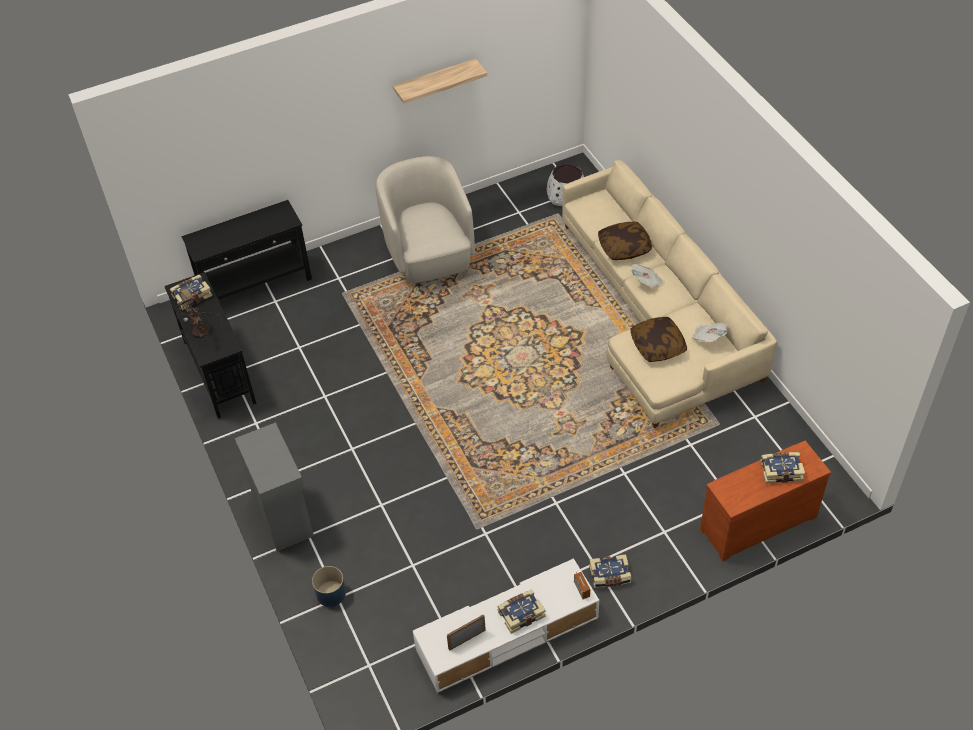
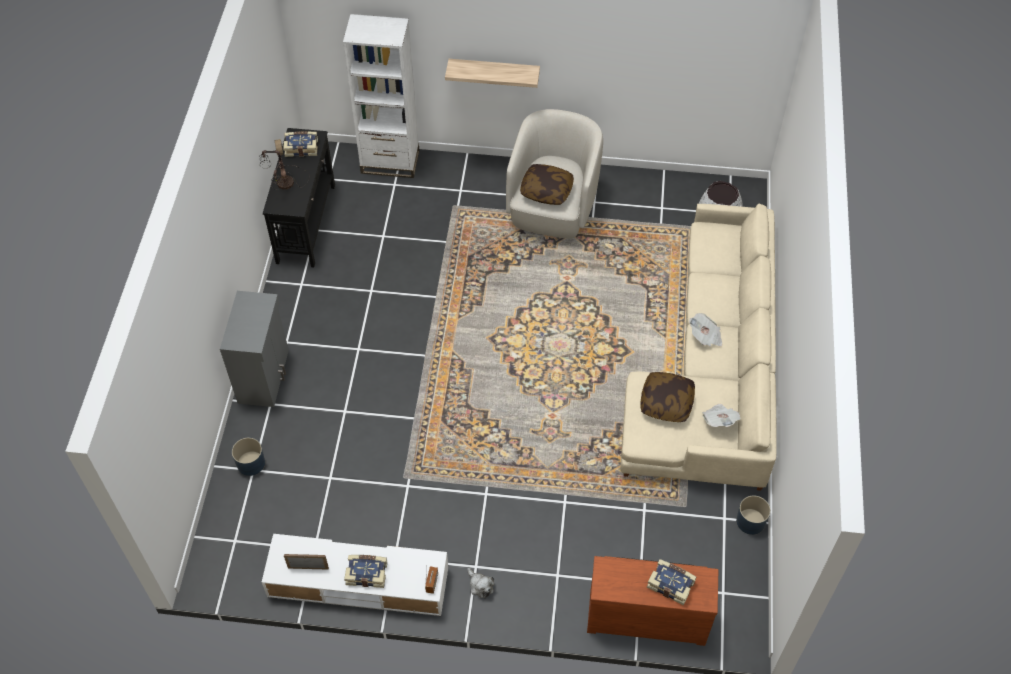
camera: 30 degrees right, 5 degrees up
(256, 285) = (390, 162): black console table -> white bookcase
(435, 82) = (615, 49): shelf -> shelf (494, 71)
(610, 576) = (480, 585): book -> plush toy
(624, 247) = (712, 292): pillow -> pillow (546, 190)
(776, 408) = (750, 521): none -> blue planter

